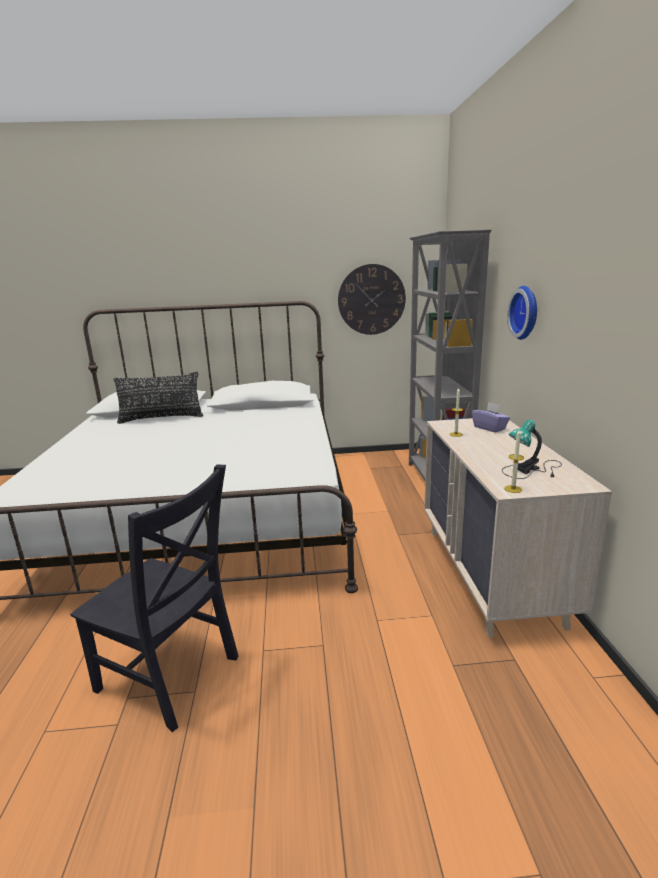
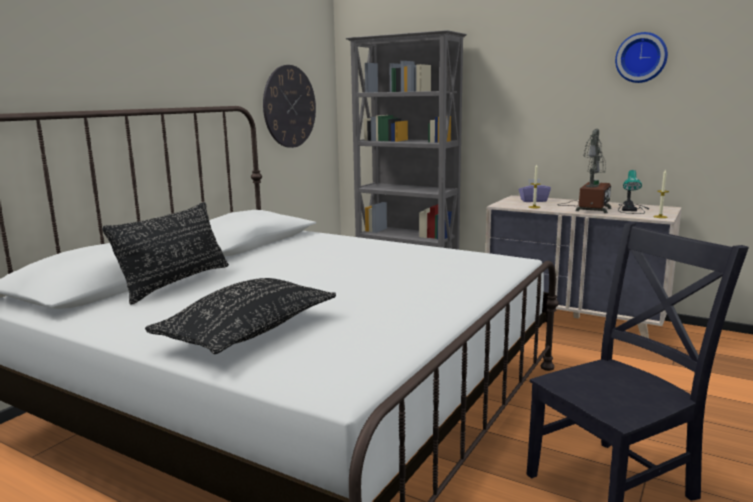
camera: 55 degrees left, 5 degrees down
(86, 455) = (249, 332): none -> black pillow
(496, 453) = (589, 208): none -> table lamp
(526, 312) = (532, 102): wall clock -> wall clock (641, 57)

